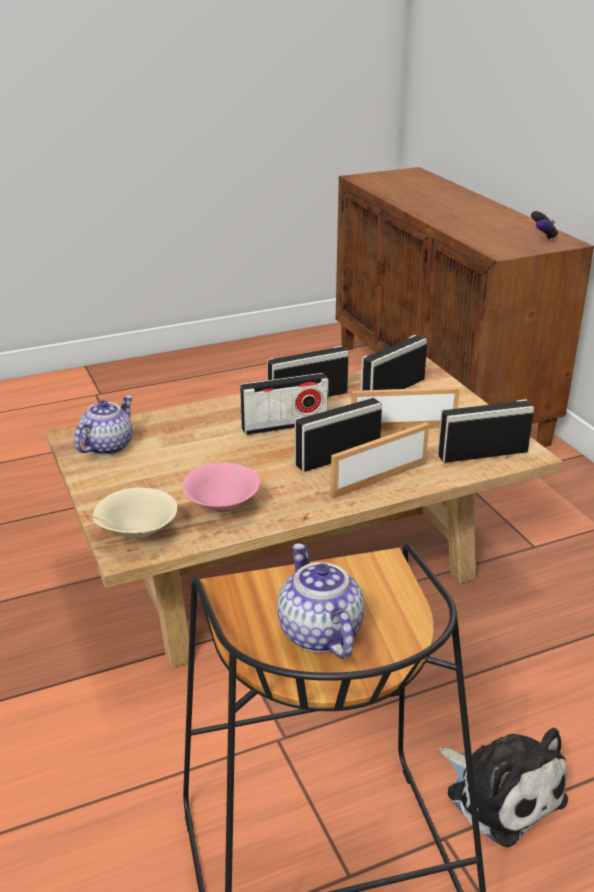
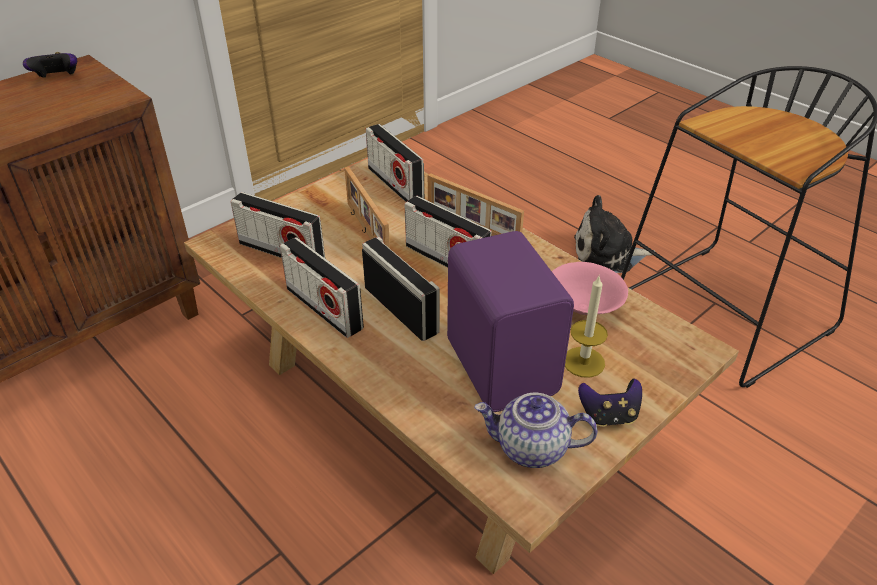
camera: 110 degrees left, 10 degrees up
(102, 483) = (608, 416): none -> game controller
(136, 534) = (668, 351): beige bowl -> none
(162, 489) = (583, 362): none -> candle
(189, 454) = (503, 365): none -> purple speaker
(318, 632) = (789, 134): teapot -> none
(501, 792) = (607, 254): plush toy -> plush toy turned 120 degrees counterclockwise

